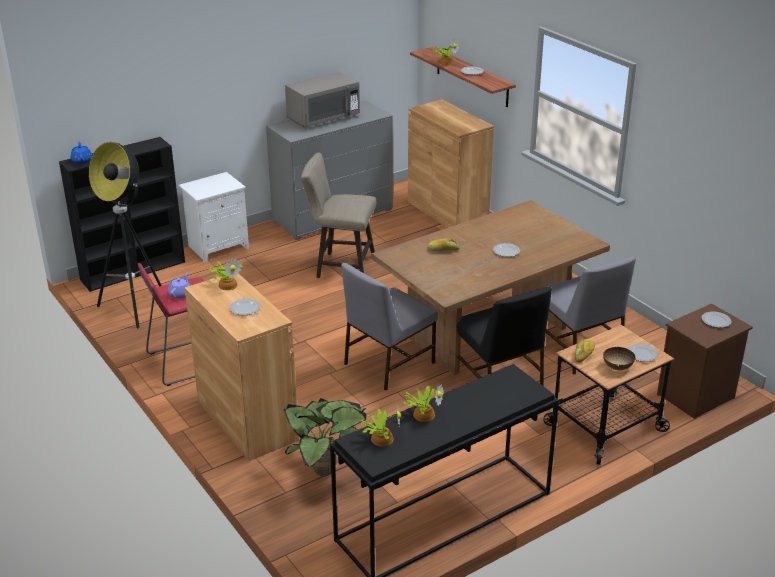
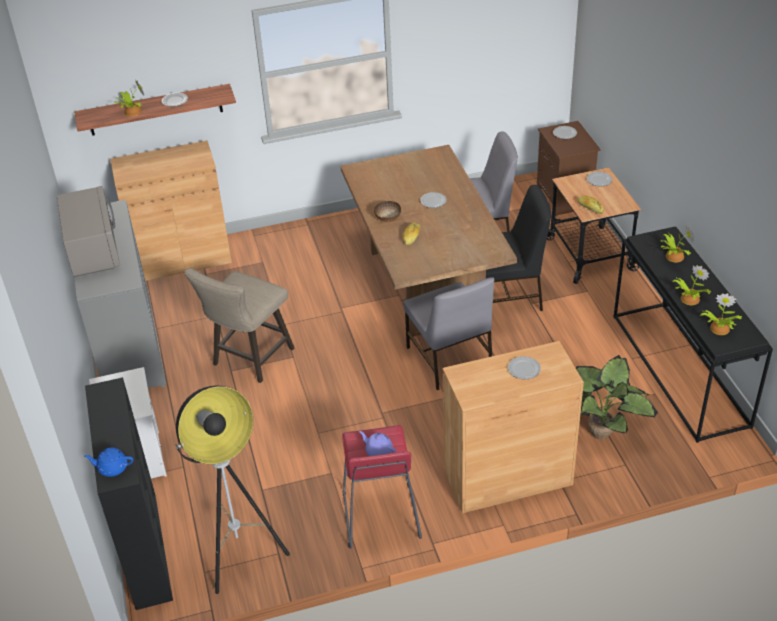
camera: 70 degrees left, 10 degrees up
(228, 284) = (470, 376): potted plant -> potted plant (673, 256)
(617, 367) = (613, 196): bowl -> bowl (387, 219)

